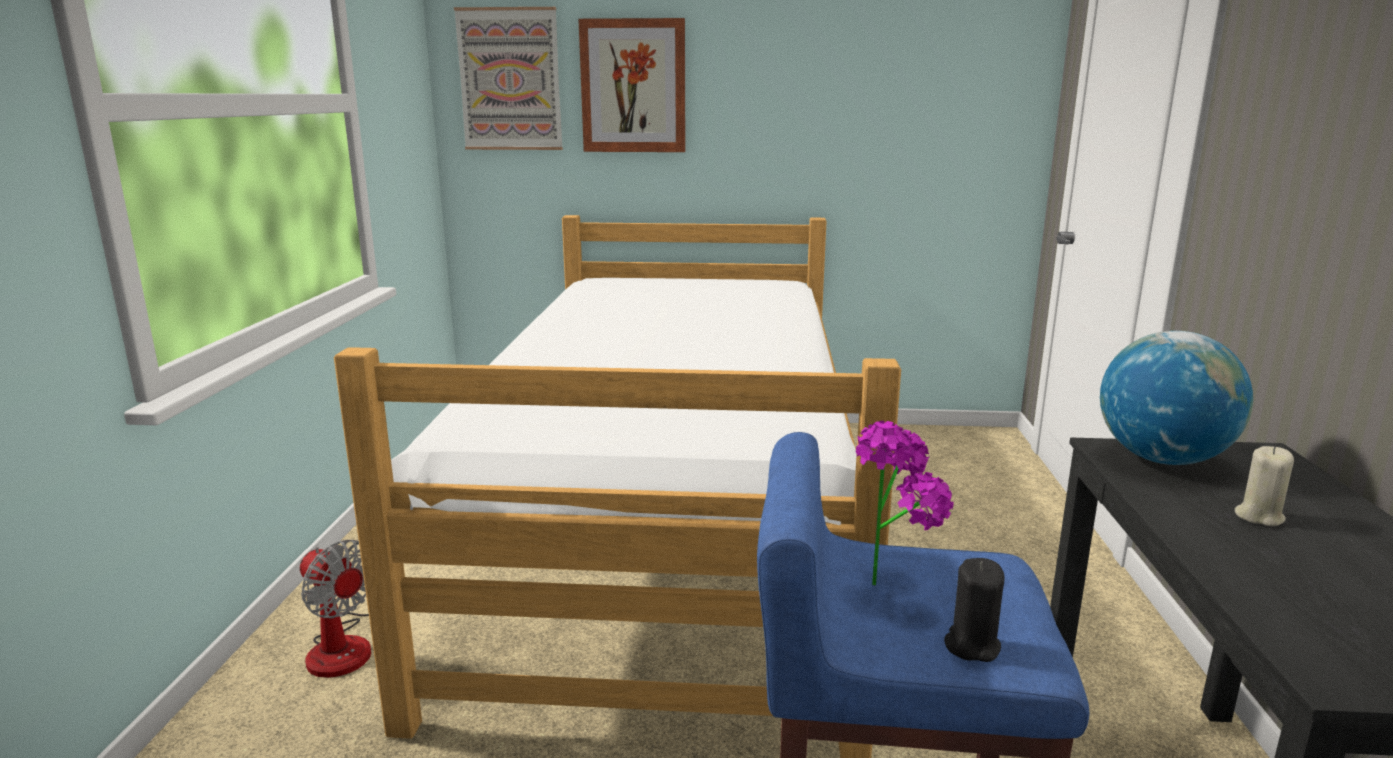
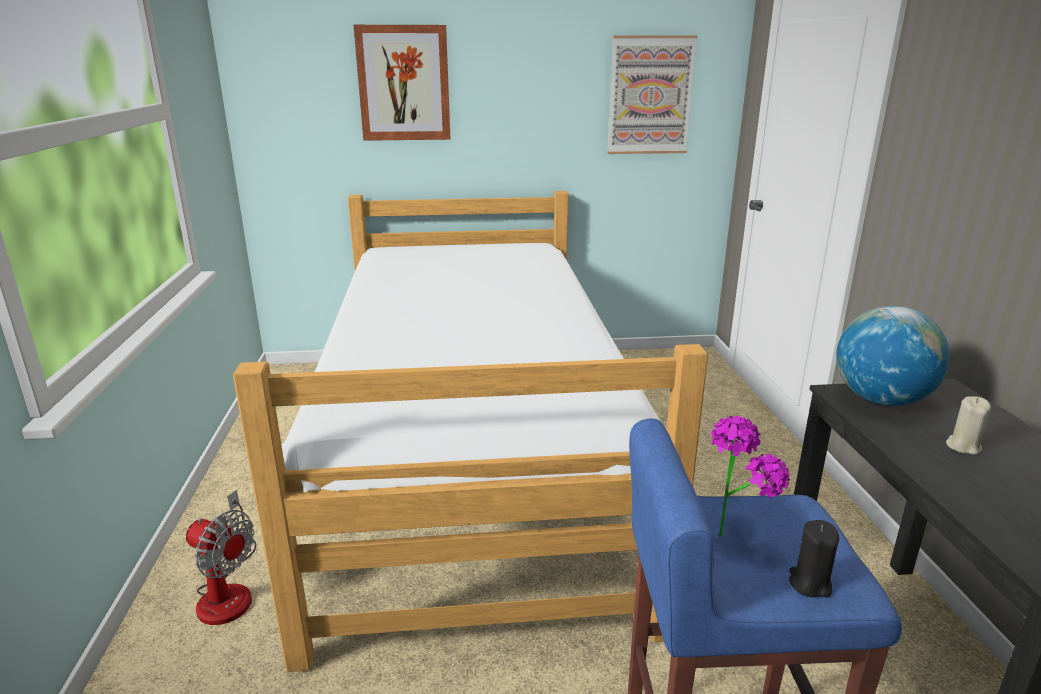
camera: 10 degrees left, 5 degrees up
(510, 80) = (294, 78): picture -> picture (650, 96)

